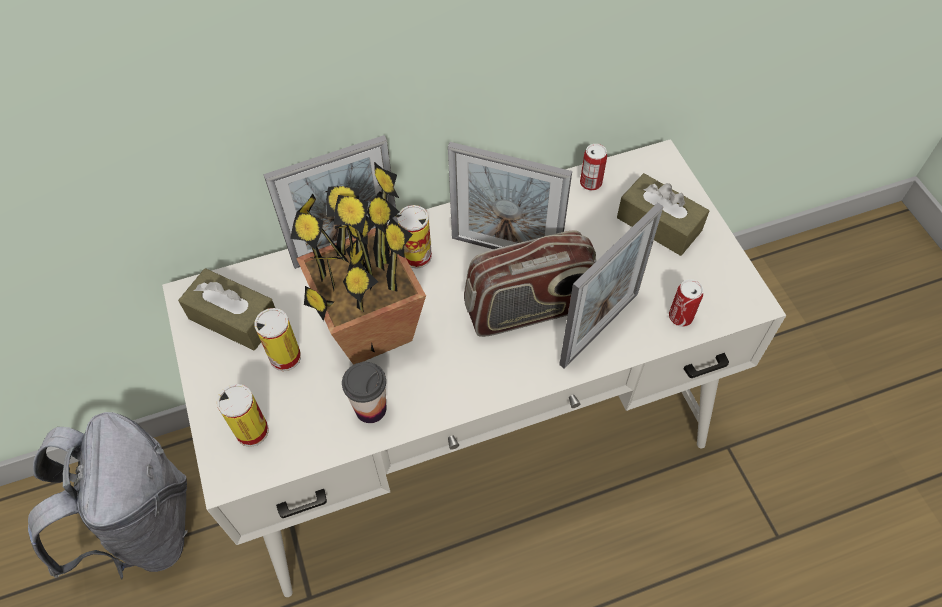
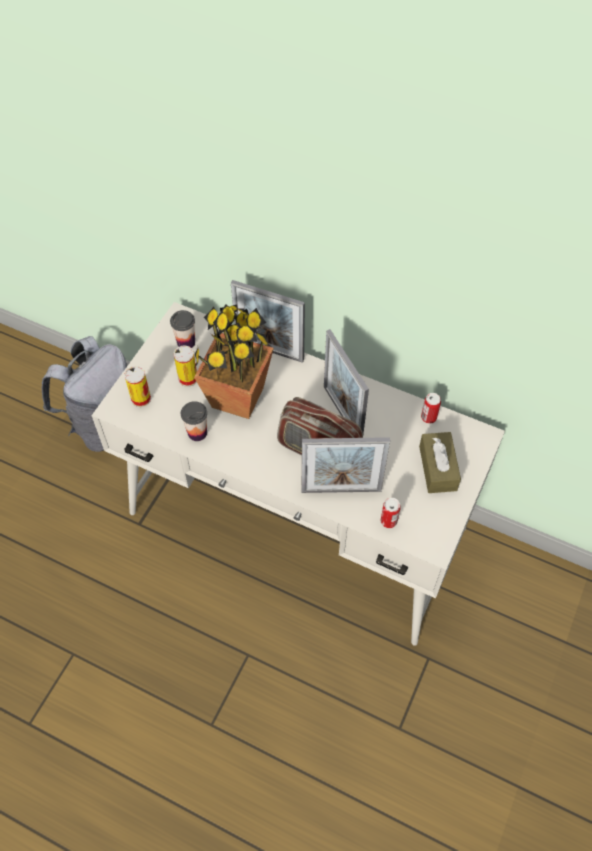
camera: 45 degrees right, 0 degrees up
(234, 318) = (186, 342): brown tissue box -> cup
(417, 256) = (297, 381): can -> none

